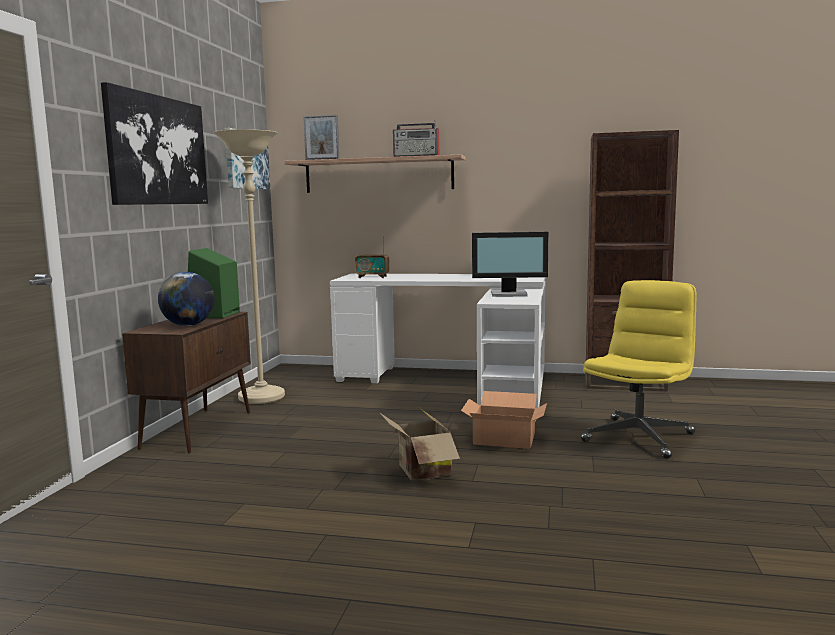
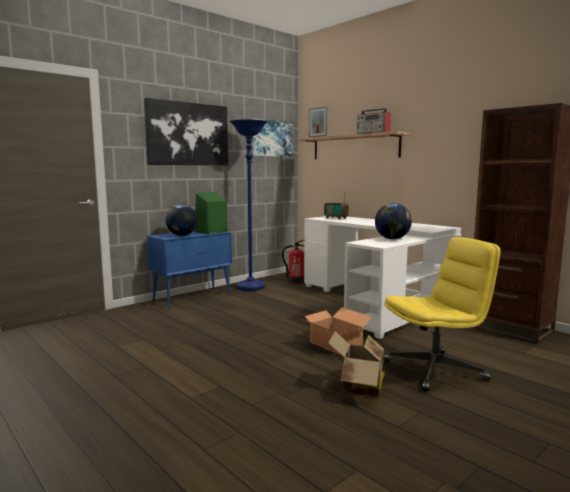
camera: 35 degrees right, 0 degrees up
(198, 429) = (193, 297): brown cabinet -> blue cabinet
(261, 398) = (250, 287): beige floor lamp -> blue floor lamp
(311, 378) = (296, 281): none -> fire extinguisher
(420, 472) = (248, 349): cardboard box -> cardboard box (359, 388)
(509, 294) = (392, 239): monitor -> globe

